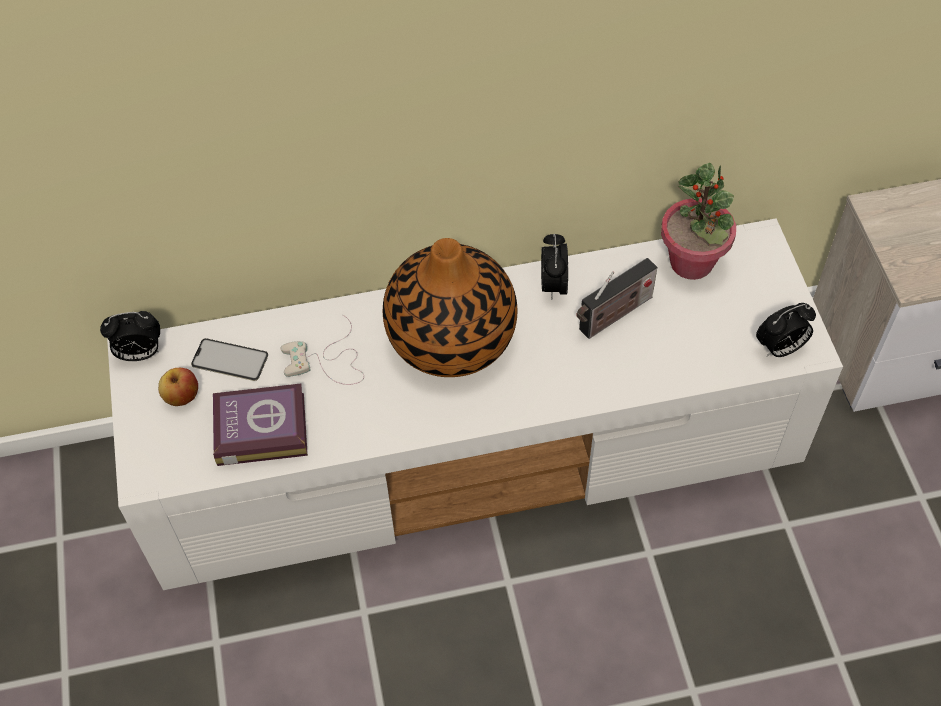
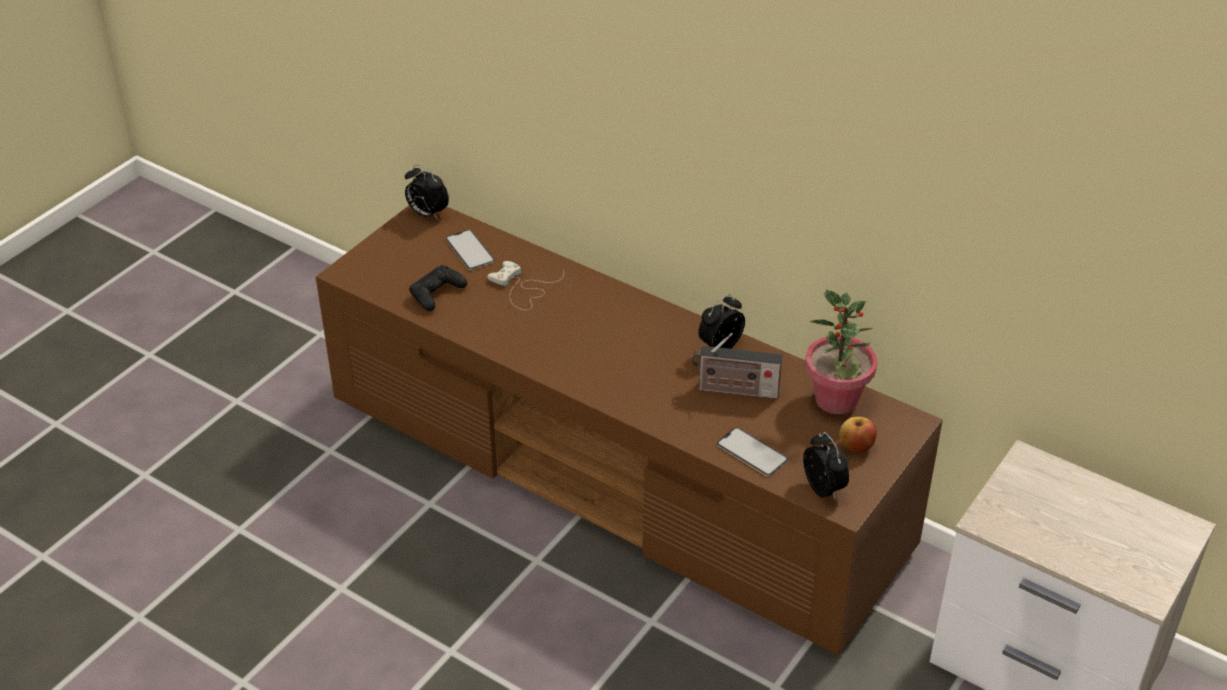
camera: 45 degrees right, 15 degrees down
(182, 396) = (419, 249): apple -> apple (856, 446)
(258, 428) = (437, 293): book -> black game controller
(451, 336) = (614, 328): vase -> none
(477, 452) = (617, 475): white tv stand -> brown tv stand
(695, 361) = (752, 452): none -> phone
(780, 348) = (824, 489): alarm clock -> alarm clock turned 135 degrees counterclockwise

